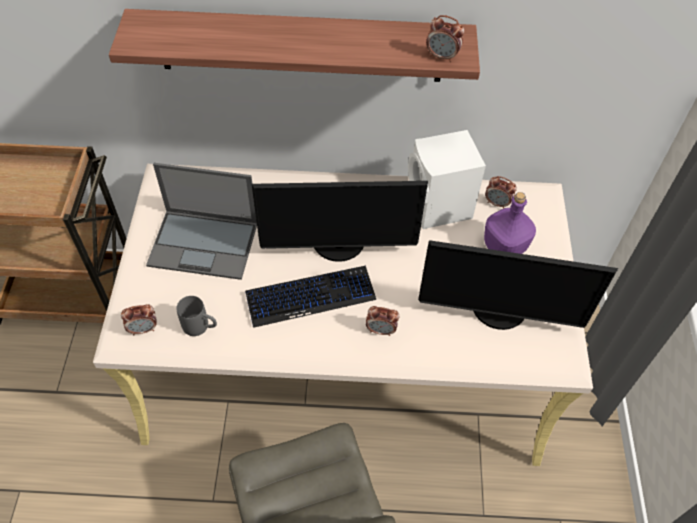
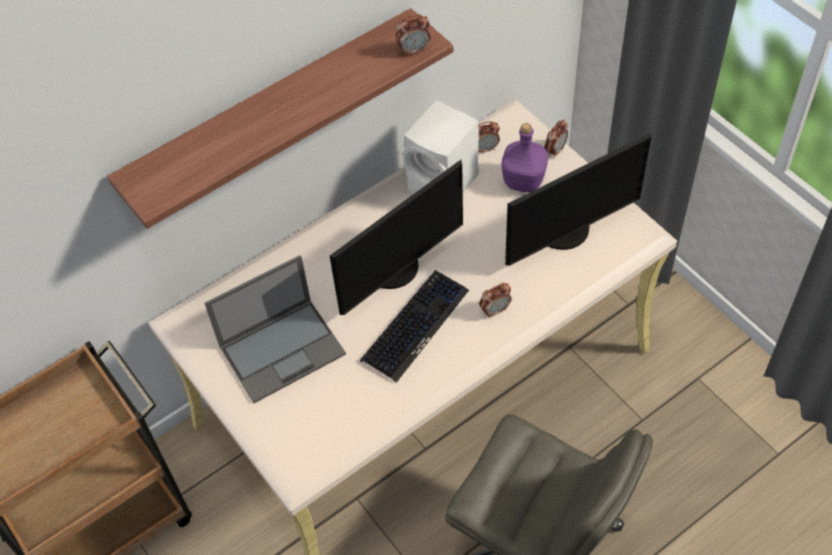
camera: 35 degrees left, 0 degrees up
(143, 329) = (308, 452): alarm clock -> alarm clock (555, 150)
(201, 327) = (353, 414): grey mug -> none

